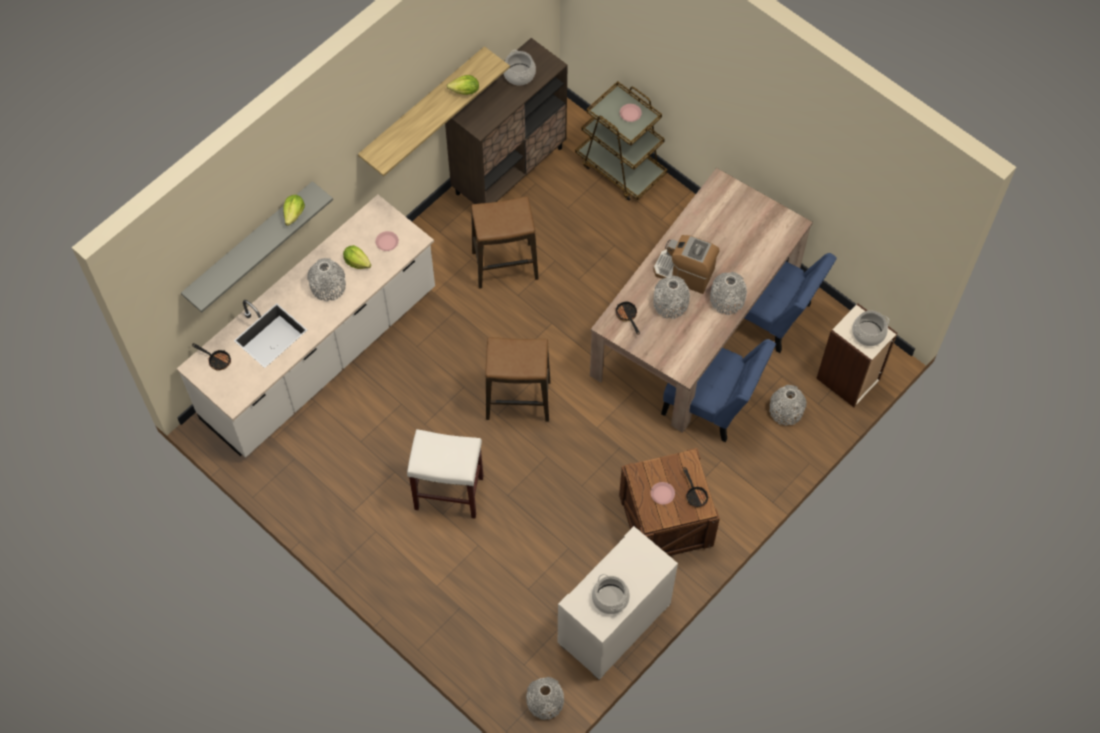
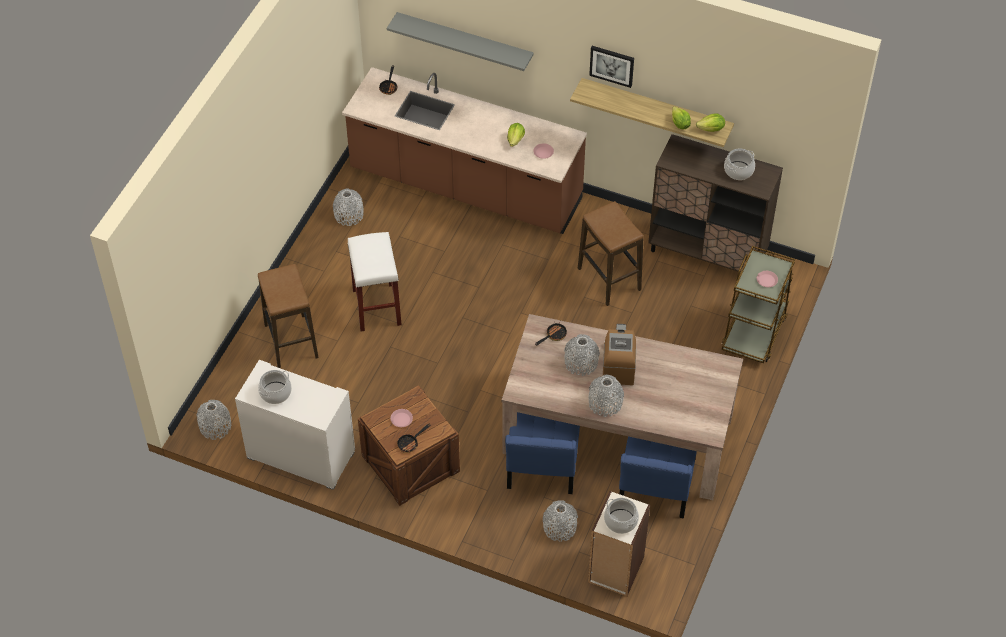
camera: 70 degrees right, 10 degrees down
(294, 214) = (497, 51): lettuce -> lettuce (711, 129)
(321, 355) = (465, 187): white counter -> brown counter
(328, 286) = (484, 130): grey vase -> grey vase (348, 215)
(380, 113) = (612, 65): none -> picture
(518, 400) = (482, 327): stool -> stool (291, 341)

